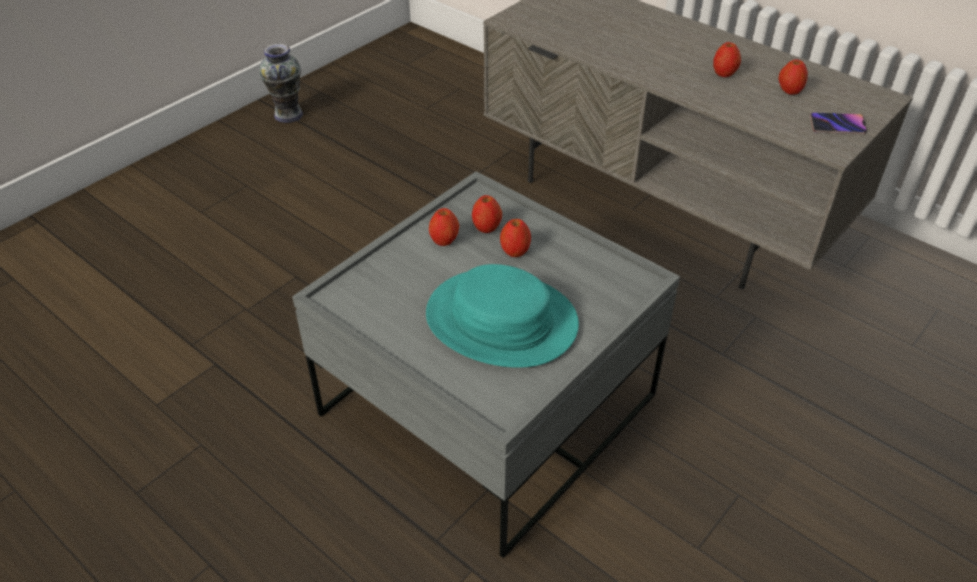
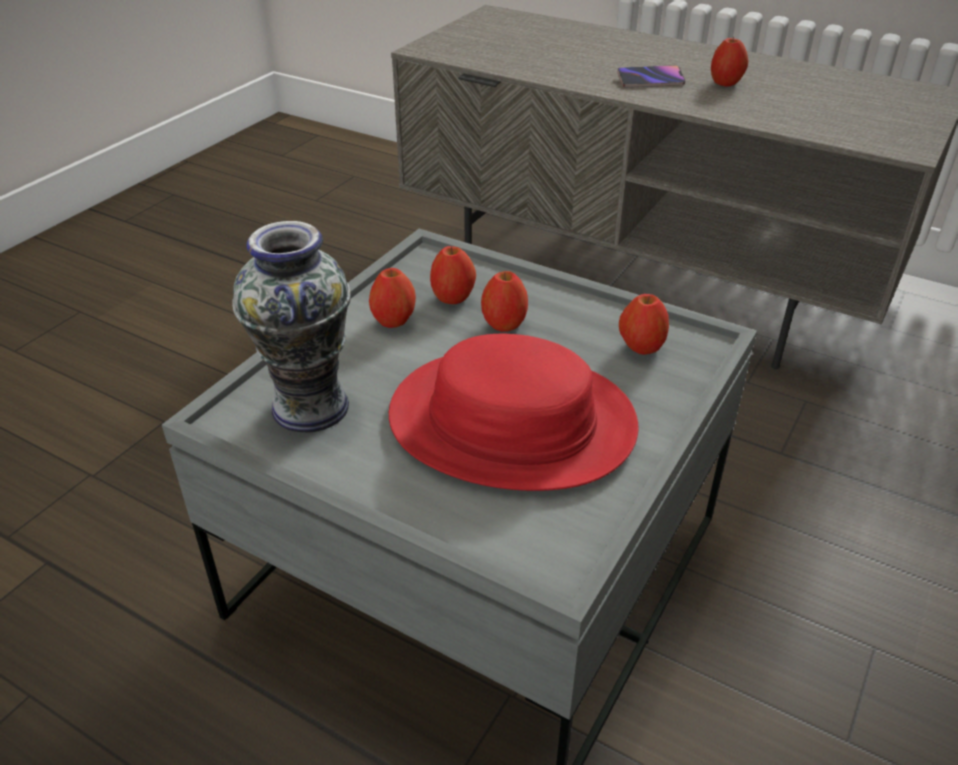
camera: 10 degrees left, 5 degrees down
(289, 115) = (132, 222): vase -> vase (311, 406)
(501, 320) = (511, 422): turquoise hat -> red hat
(789, 91) = (817, 94): apple -> apple (641, 347)
(837, 126) = (897, 124): phone -> phone (650, 80)

